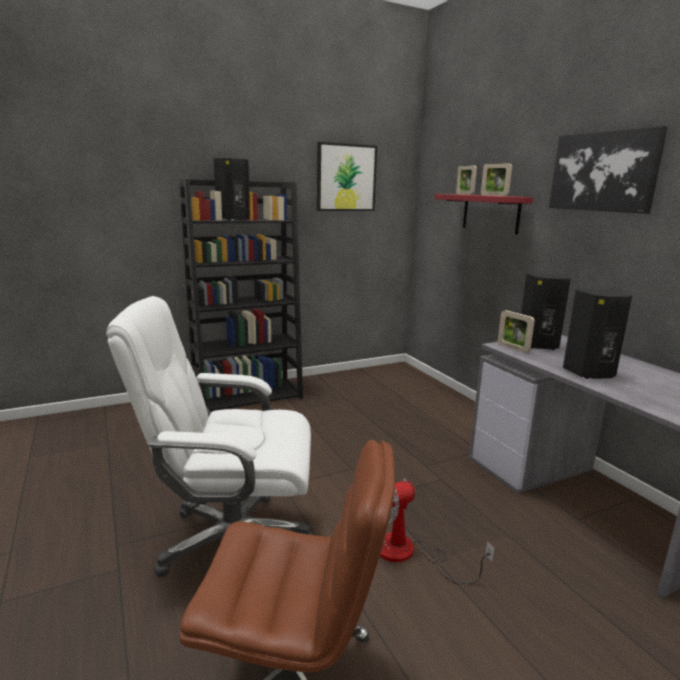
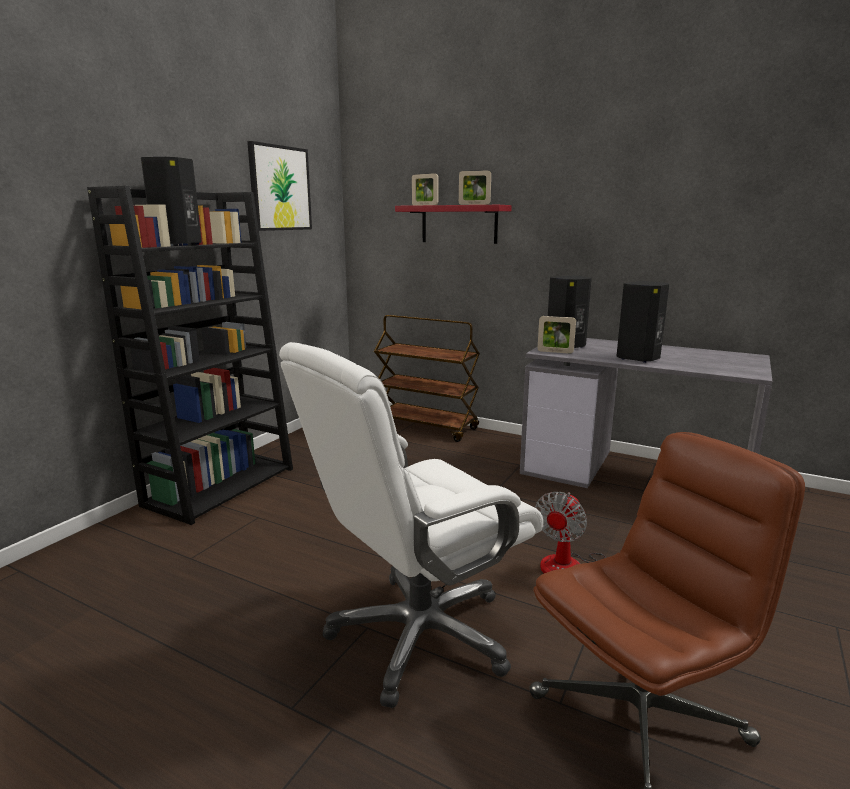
camera: 35 degrees left, 0 degrees up
(440, 395) = (426, 427): none -> brown cart
(603, 171) = (588, 178): picture -> none

